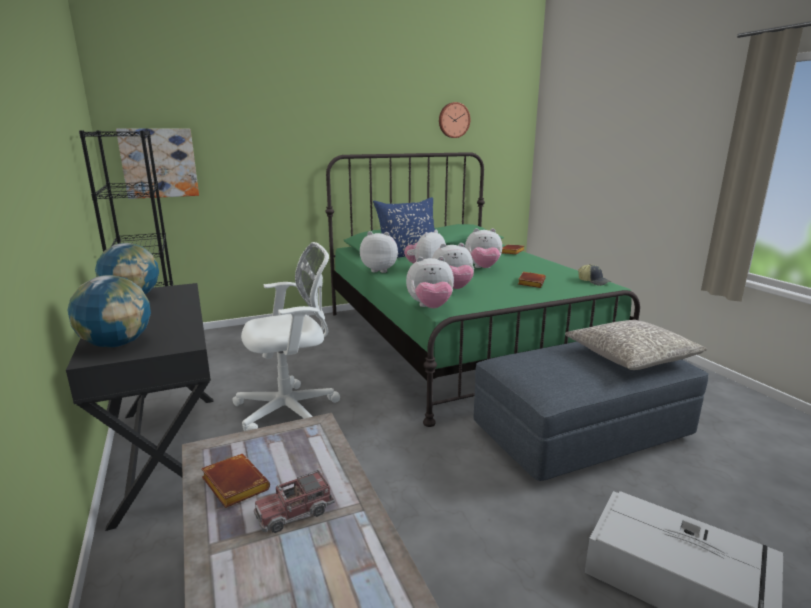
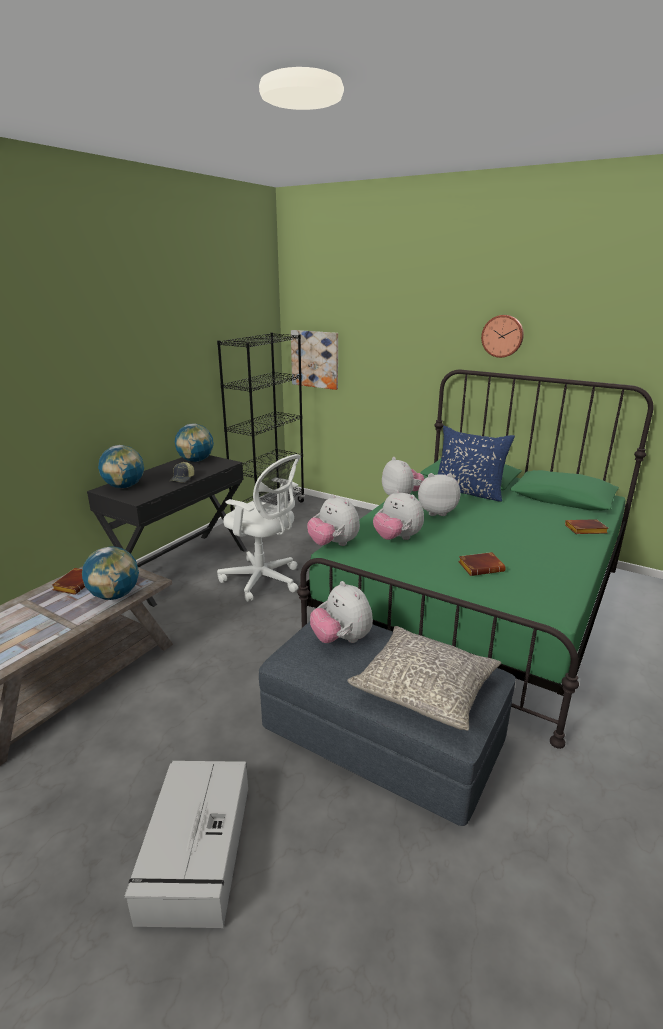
camera: 55 degrees right, 5 degrees up
(295, 512) = (60, 610): toy truck -> none
(316, 457) = (115, 595): none -> globe
(453, 120) = (619, 340): wall clock -> wall clock (502, 336)
(483, 268) = (488, 533): plush toy -> plush toy (341, 639)
(594, 282) = (553, 601): cap -> cap (183, 479)

